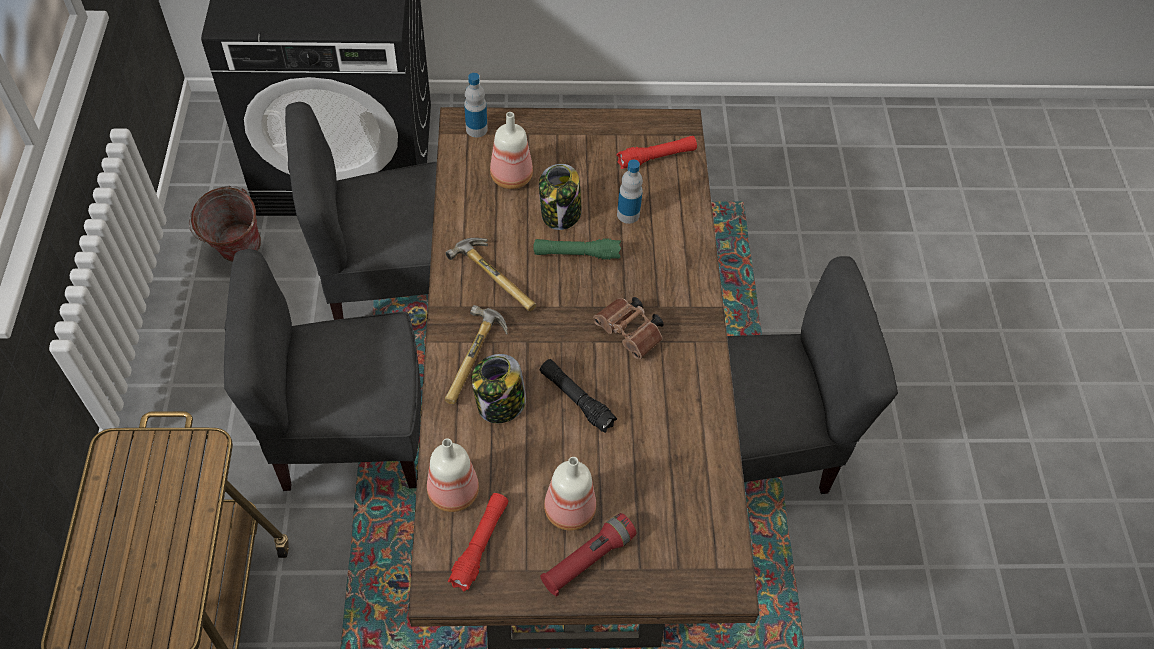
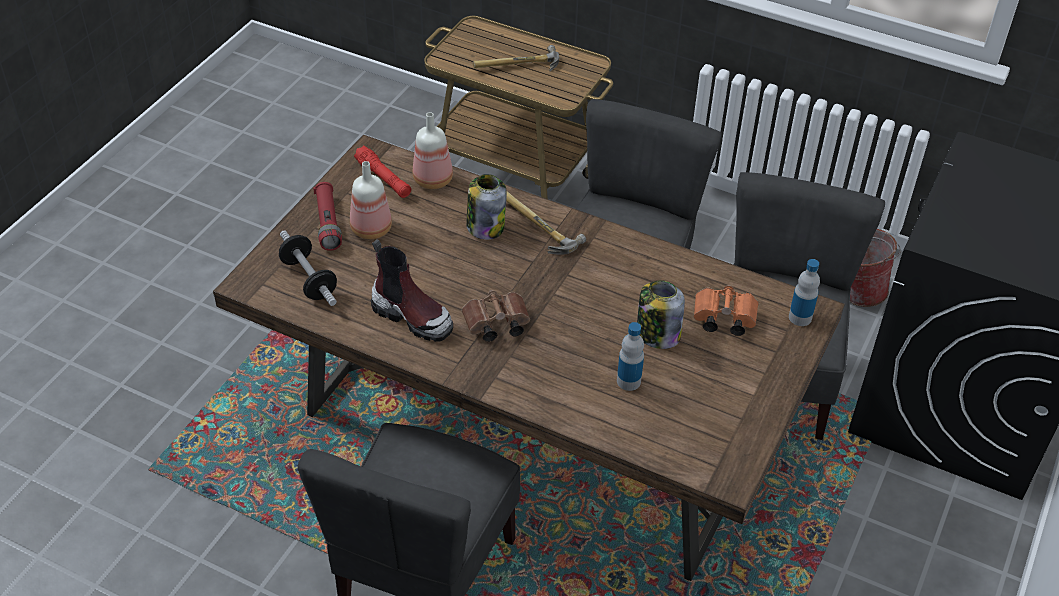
camera: 120 degrees right, 10 degrees down
(499, 275) = (611, 269): hammer -> hammer (518, 67)
(512, 177) = (722, 319): bottle -> orange binoculars
(576, 254) = (603, 326): green flashlight -> none
(576, 399) = (458, 268): black flashlight -> none
(656, 157) = (691, 436): red flashlight -> none
(665, 405) = (412, 316): none -> boot
(680, 526) = (309, 279): none -> dumbbell

